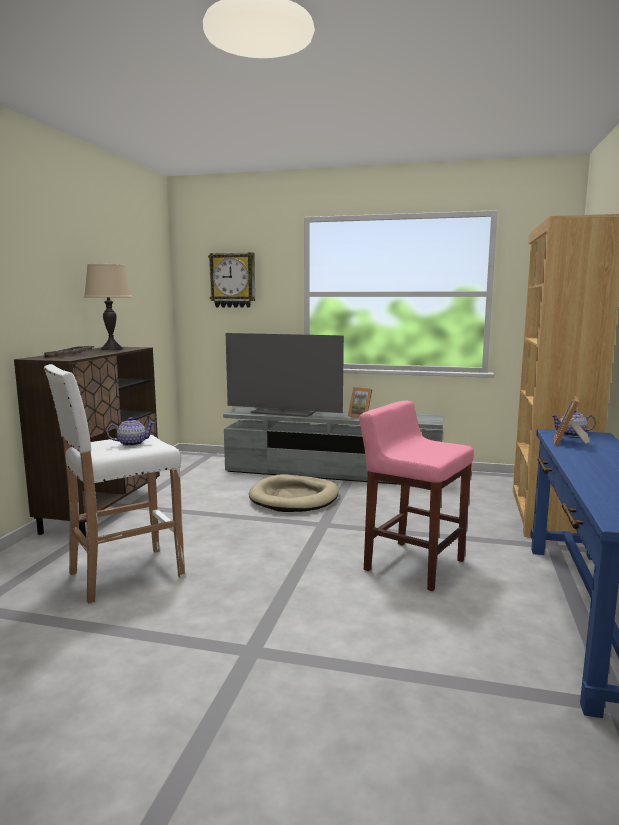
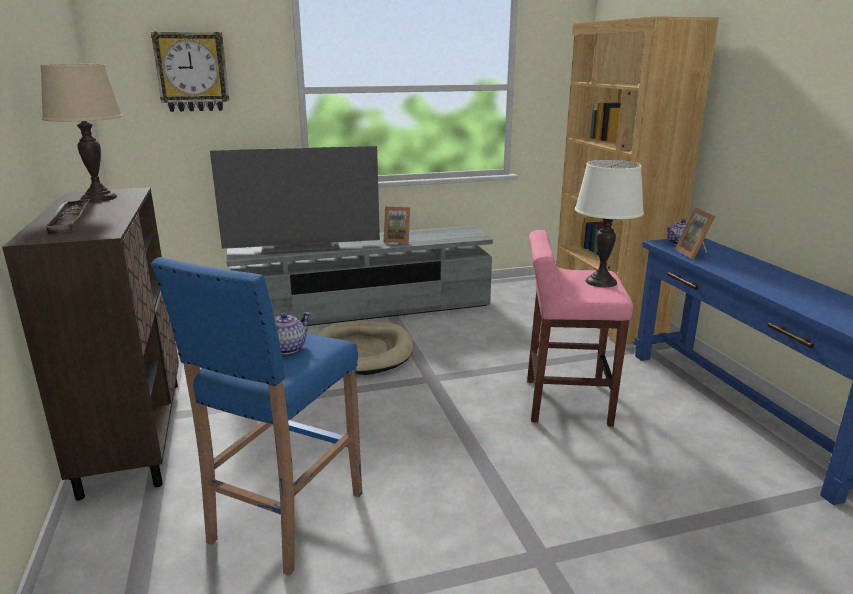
camera: 30 degrees left, 10 degrees up
(123, 575) = (285, 519): white stool -> blue stool
(440, 450) = (601, 282): none -> white table lamp

